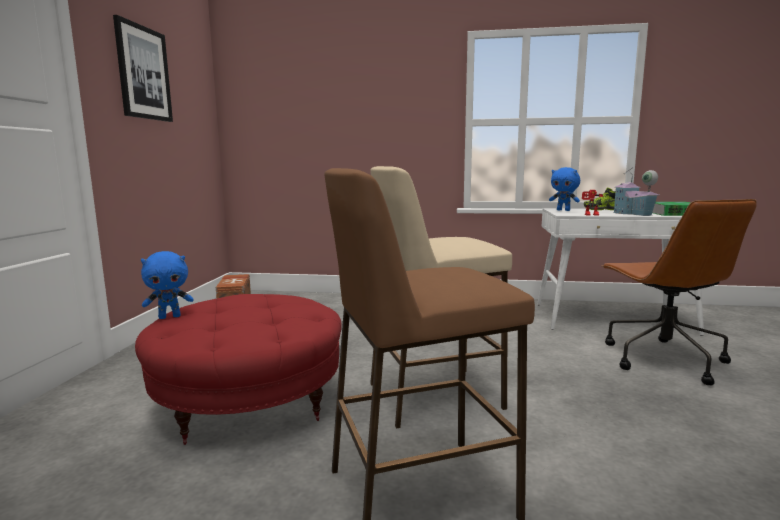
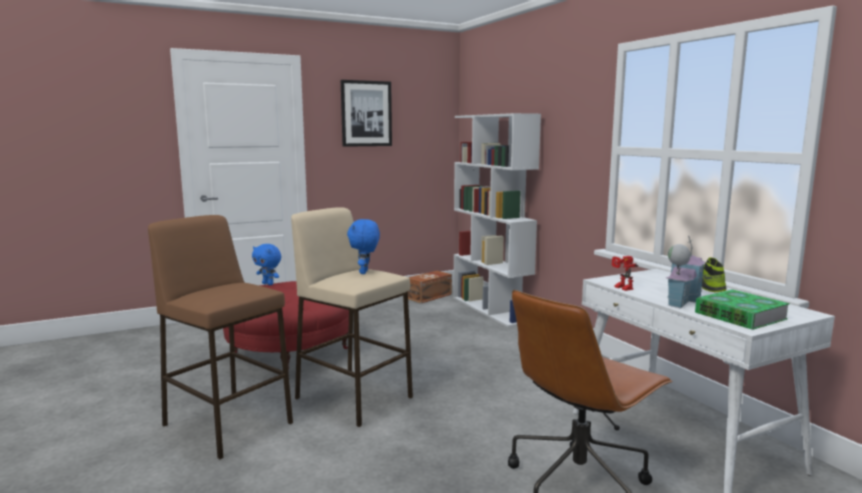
camera: 55 degrees right, 0 degrees up
(319, 296) = (491, 309): none -> white bookcase
(563, 210) = (648, 276): blue plush toy -> blue plush toy (365, 272)

